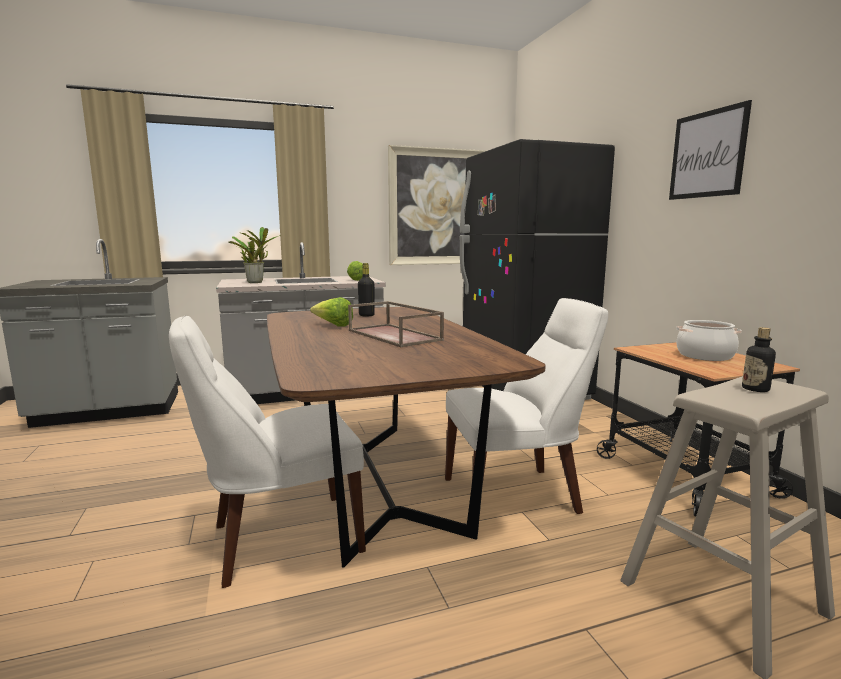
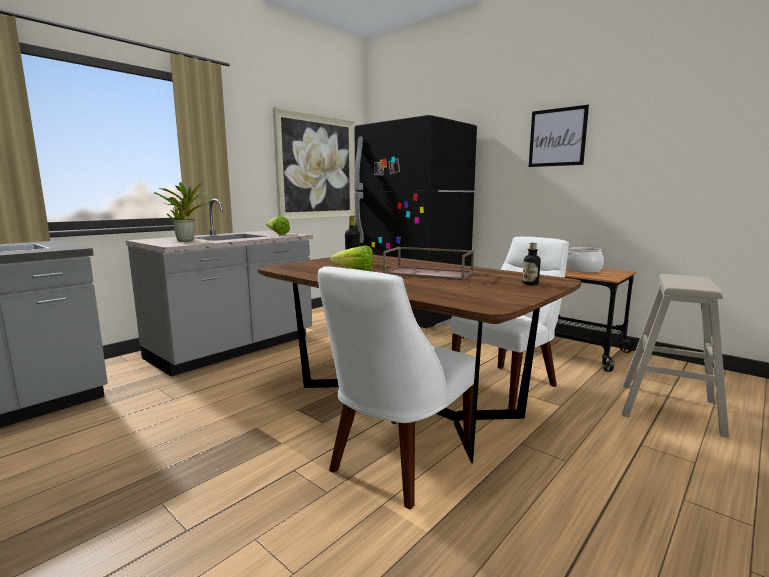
camera: 30 degrees left, 0 degrees up
(755, 389) = (683, 279): bottle -> bottle (530, 284)

